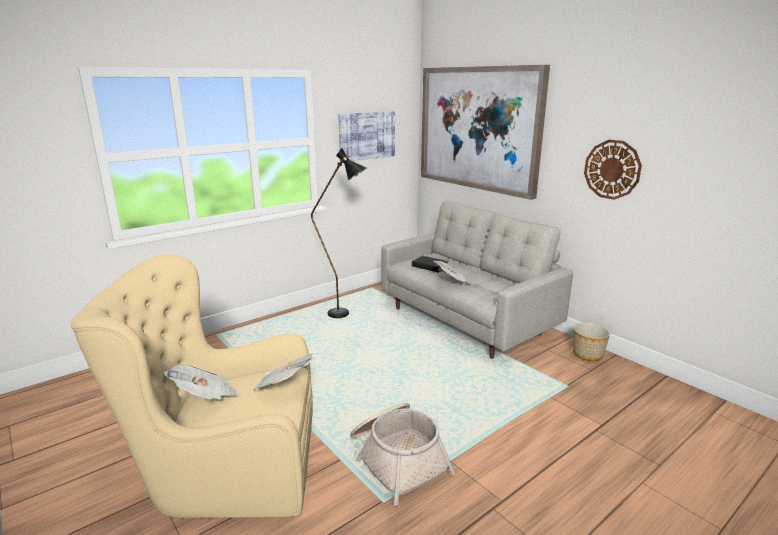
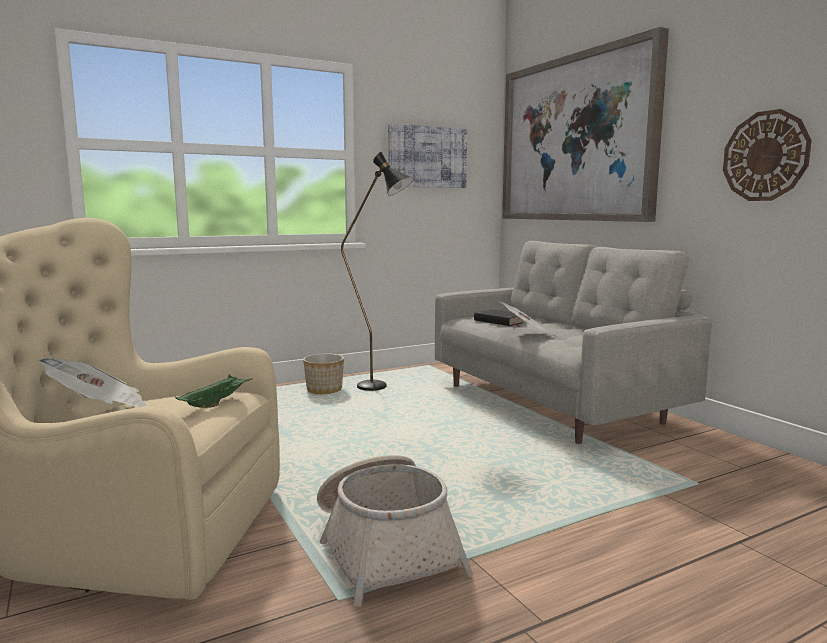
camera: 10 degrees right, 10 degrees down
(284, 385) = (216, 403): newspaper -> green tray
(588, 354) = (739, 450): planter -> planter (325, 390)

